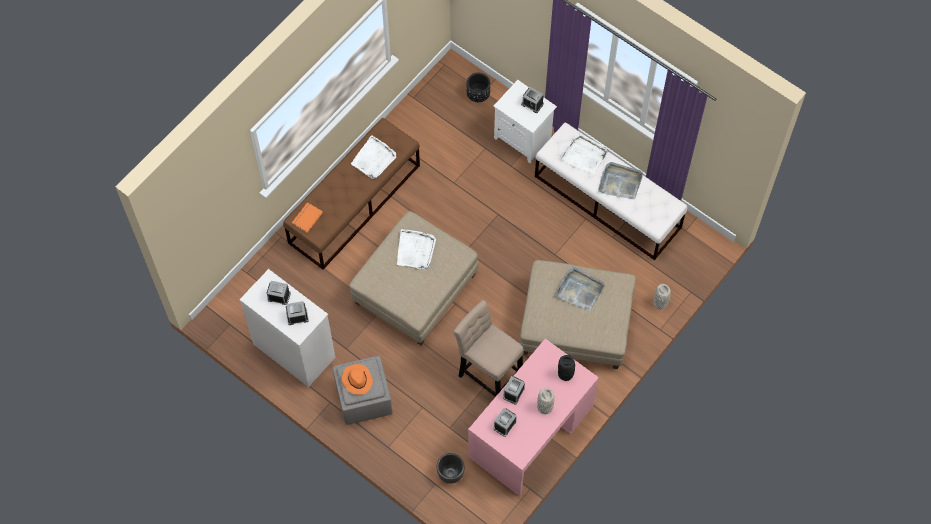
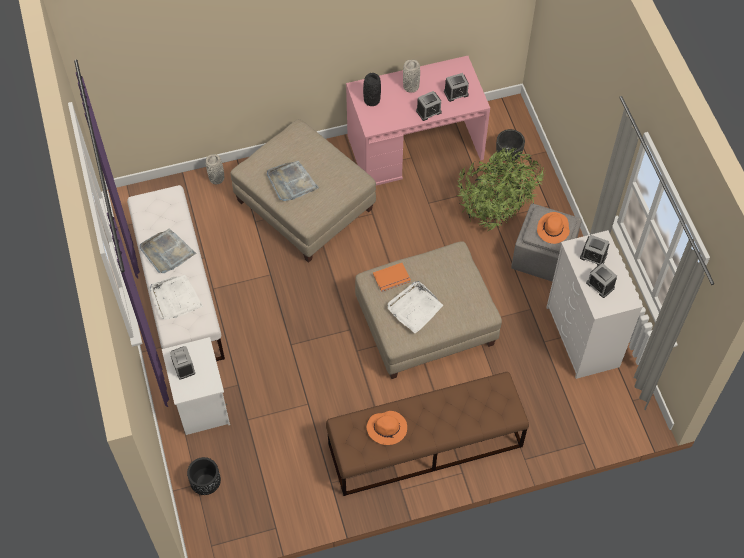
camera: 145 degrees left, 5 degrees down
(306, 218) = (502, 409): orange book -> orange book (392, 278)
(374, 159) = (387, 428): white tray -> orange hat
(425, 413) = (495, 213): none -> potted plant
(488, 375) = (416, 210): beige stool -> none

